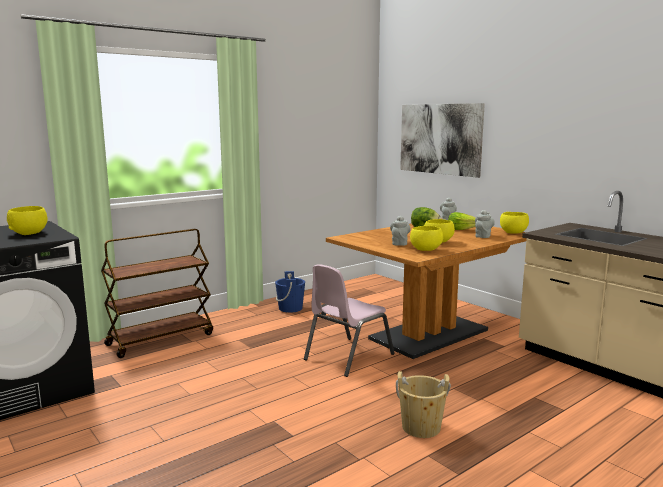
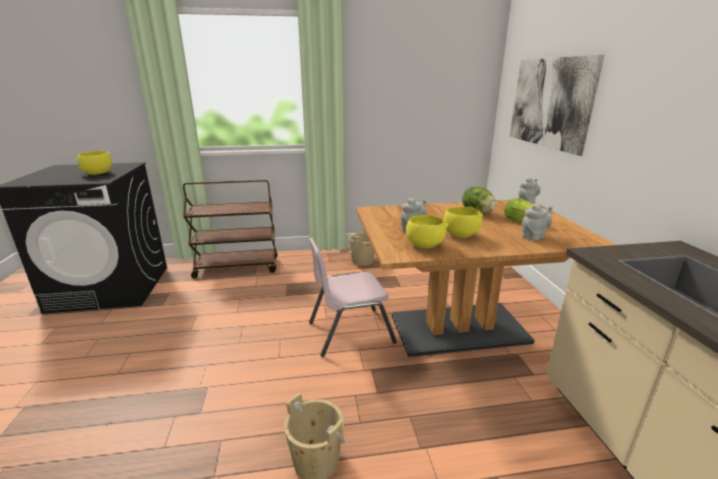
camera: 30 degrees right, 10 degrees up
(290, 308) = (362, 261): blue bucket -> beige bucket
(513, 233) = (586, 238): yellow bowl -> none

